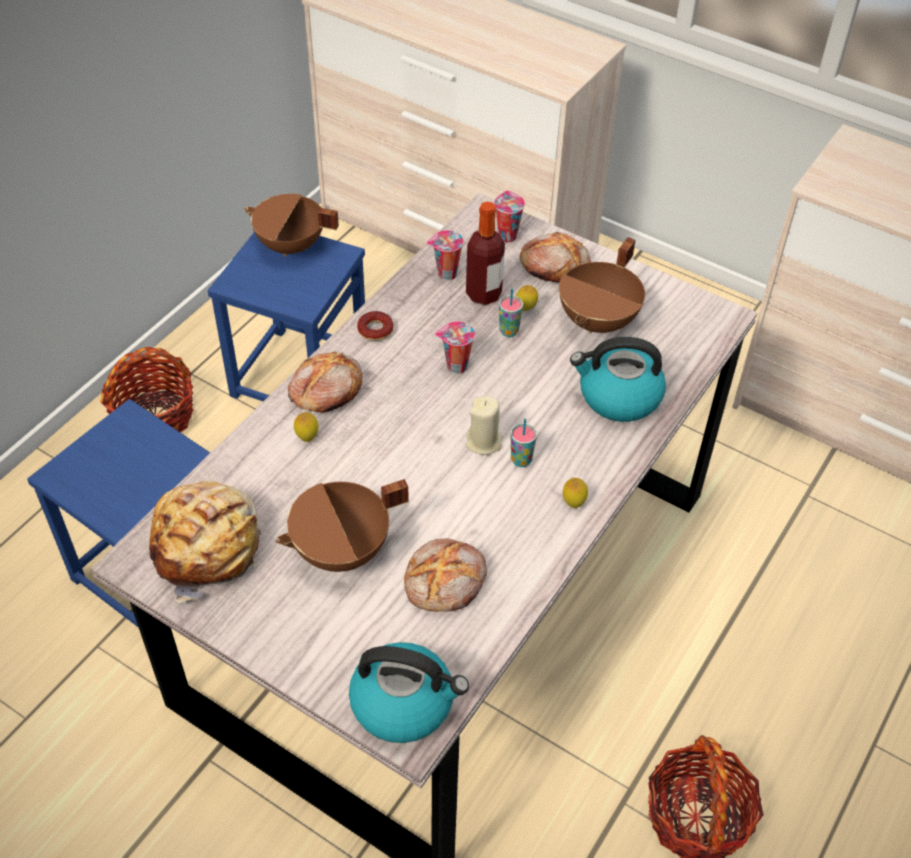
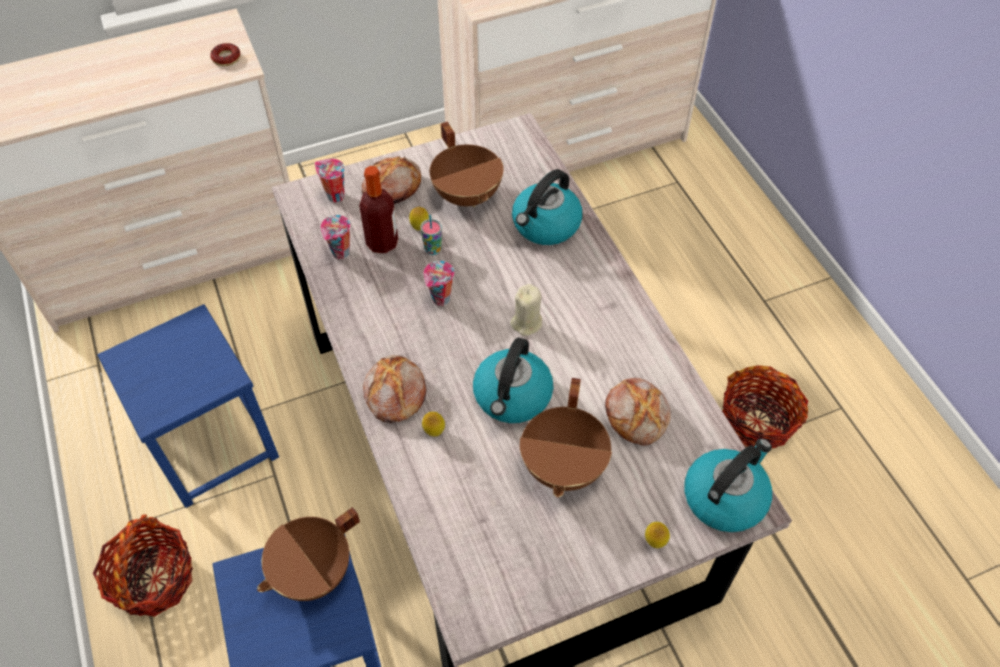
camera: 55 degrees left, 5 degrees up
(208, 547) = (495, 558): bread -> none
(290, 246) = (150, 352): brown cooking pot -> brown cooking pot (314, 573)
(375, 330) = (359, 329): donut -> donut (226, 58)
(389, 474) = (512, 397): none -> kettle
(521, 460) = (560, 311): cup -> none
(573, 503) = (619, 303): lemon -> lemon (654, 542)

